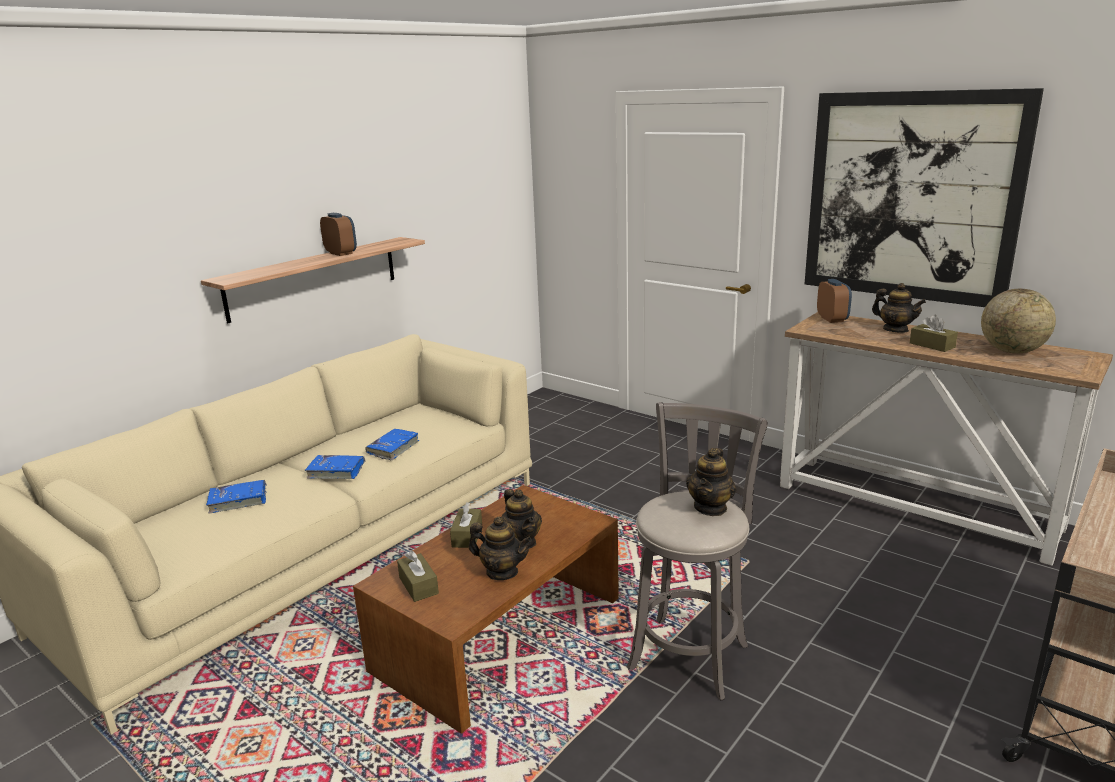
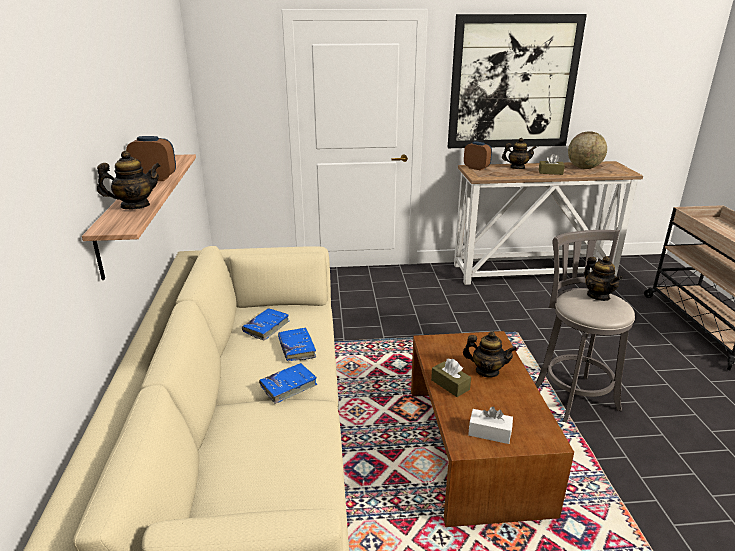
camera: 45 degrees left, 5 degrees up
(238, 501) = (255, 453): blue book -> blue book (266, 327)
(418, 585) = (489, 432): brown tissue box -> white tissue box
(502, 572) = (514, 395): teapot -> teapot (135, 206)

